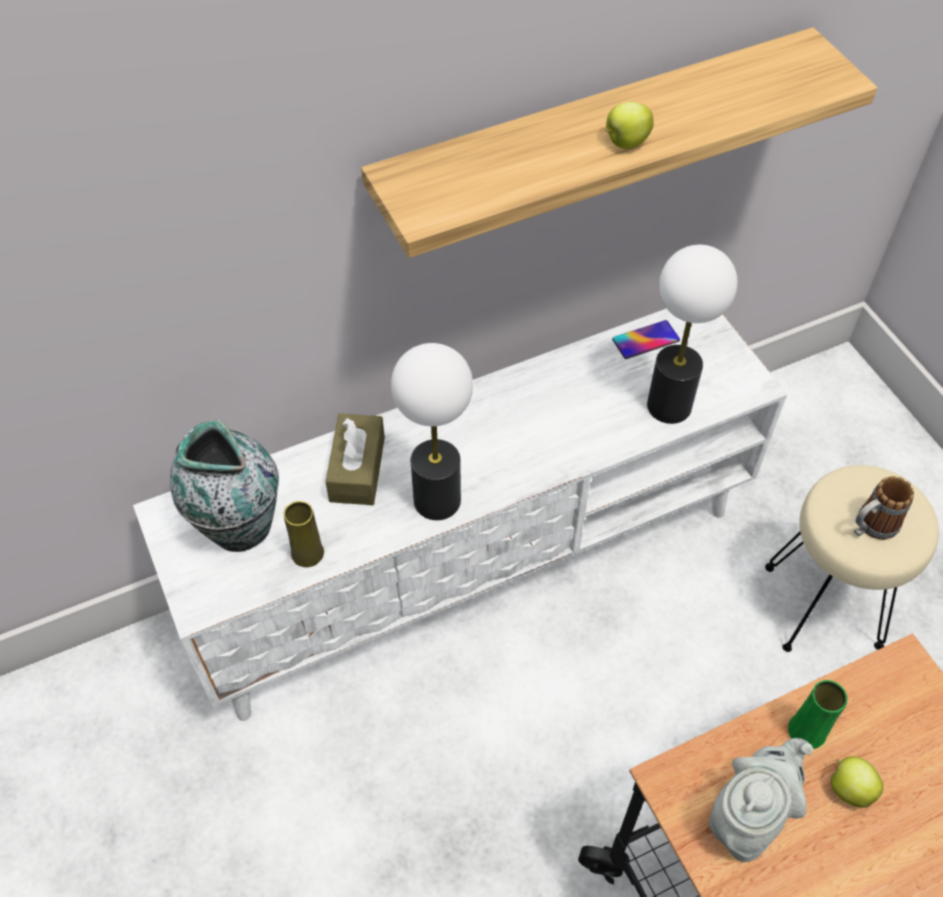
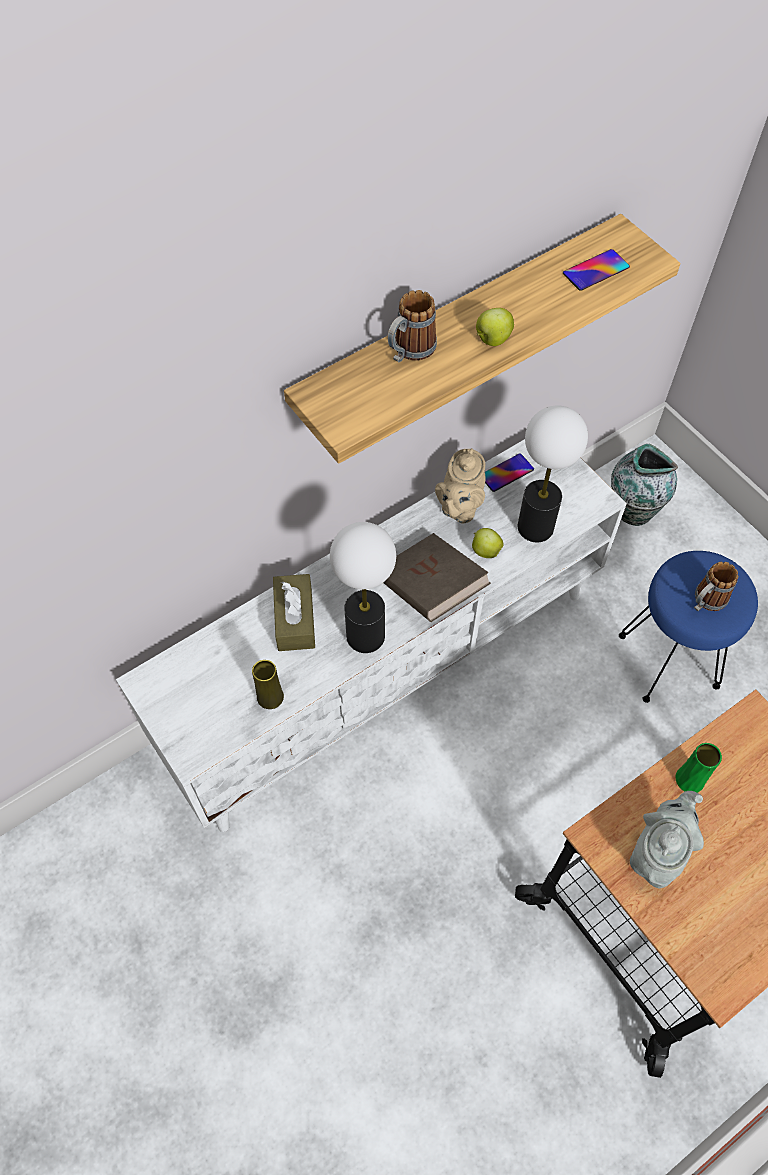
camera: 10 degrees left, 5 degrees up
(238, 525) = (208, 682): vase -> vase (632, 510)
(521, 144) = (409, 352): none -> mug
(526, 459) = (430, 589): none -> brown book
(581, 371) = (459, 507): none -> beige teapot
(769, 83) = (596, 270): none -> phone
(825, 606) = (670, 660): beige stool -> blue stool
(848, 788) = (727, 818): apple -> apple (485, 550)

